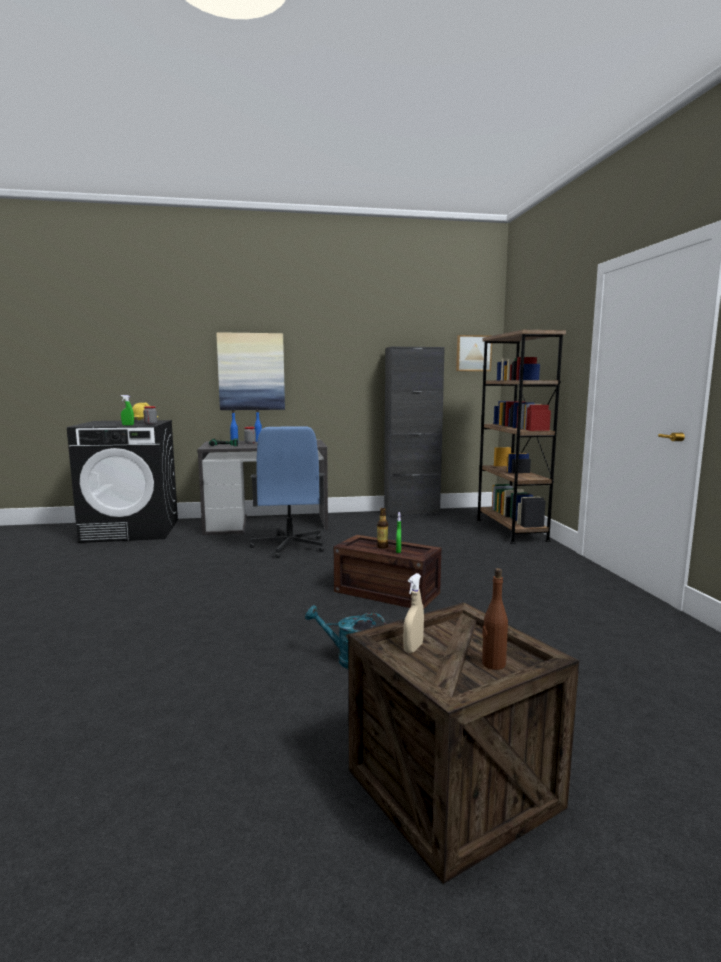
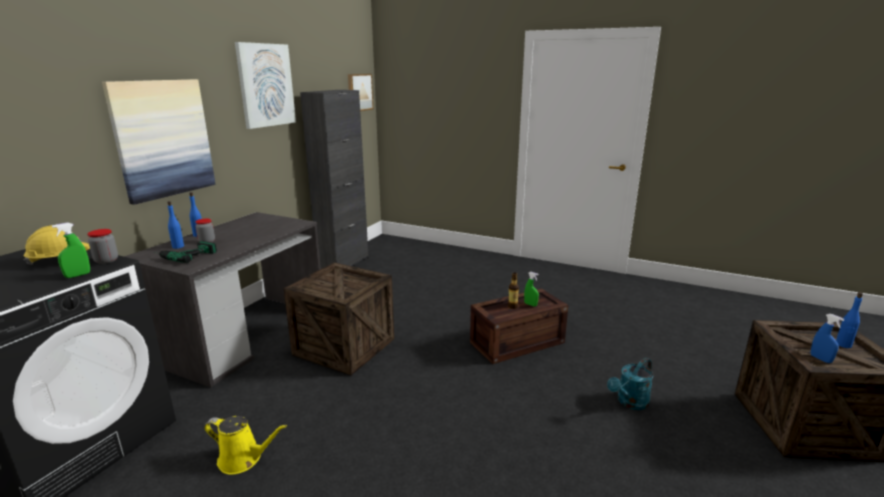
camera: 55 degrees left, 10 degrees up
(144, 560) = (243, 459): none -> yellow watering can
(289, 546) = (344, 347): blue office chair -> crate
(350, 341) = (266, 85): none -> picture
(413, 648) = (820, 359): beige spray bottle -> blue spray bottle
(493, 664) = (843, 345): brown bottle -> blue bottle
(510, 530) = (443, 252): brown bookcase -> none

